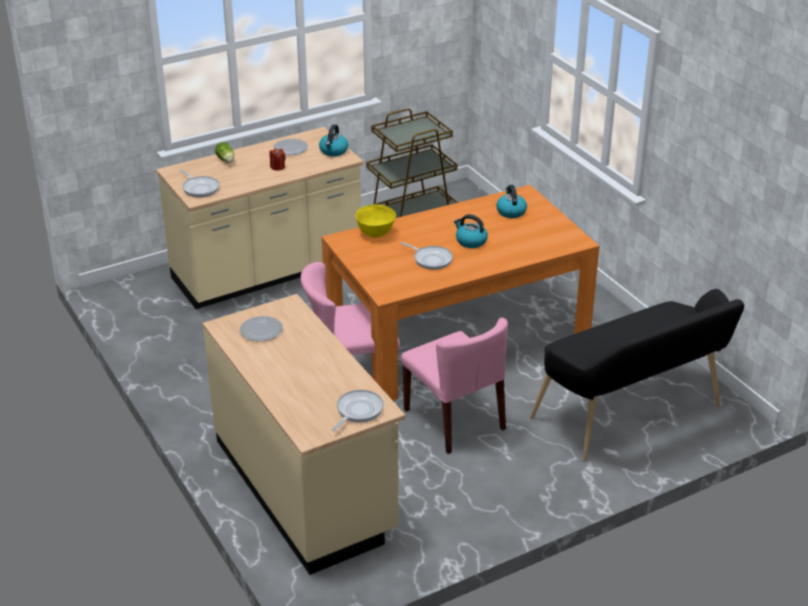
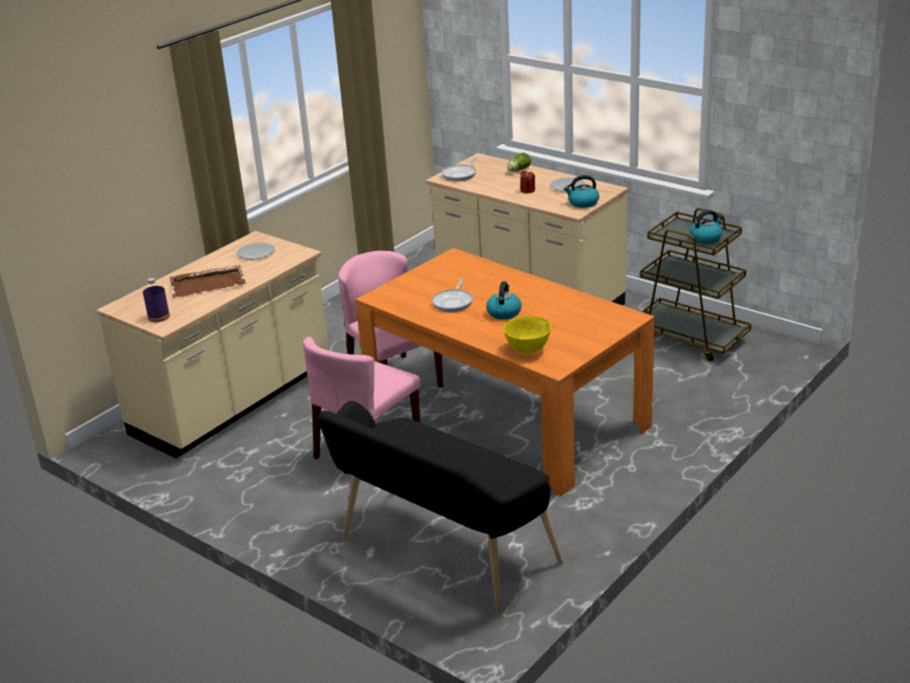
camera: 70 degrees right, 5 degrees down
(308, 370) = (208, 284): none -> brown tray
(358, 411) = (158, 317): frying pan -> purple bottle
(375, 234) = (477, 267): yellow bowl -> yellow bowl (527, 349)
(511, 211) = (584, 318): kettle -> kettle (706, 238)

